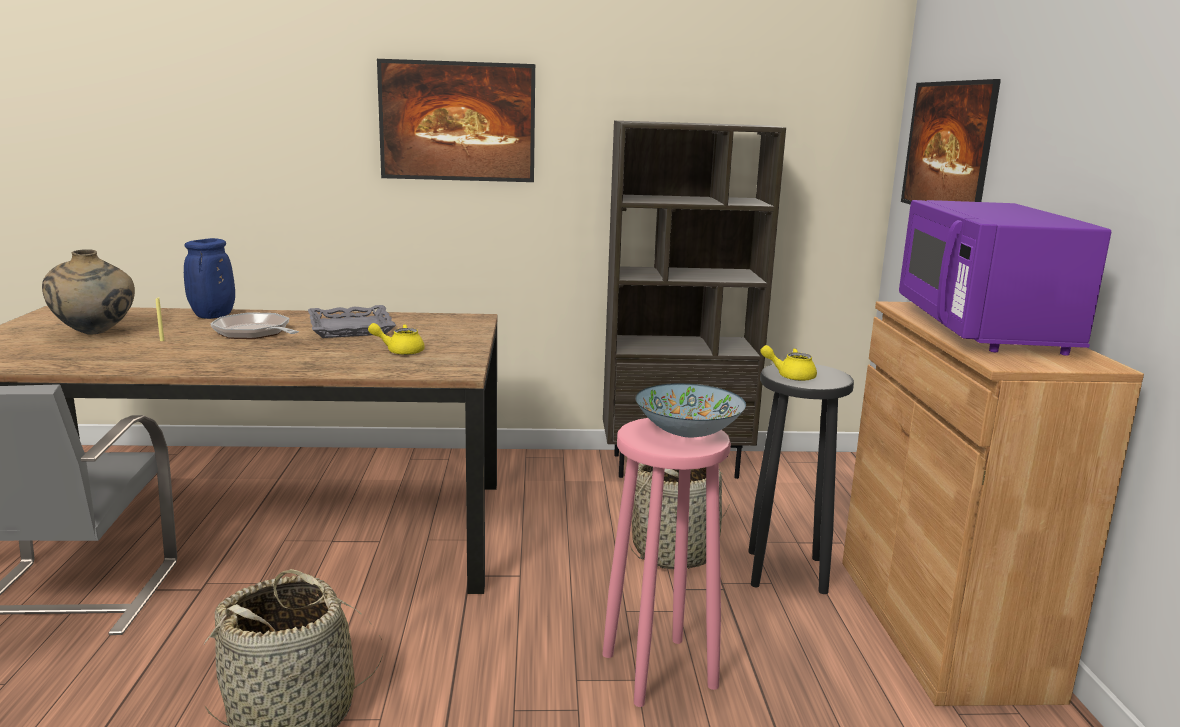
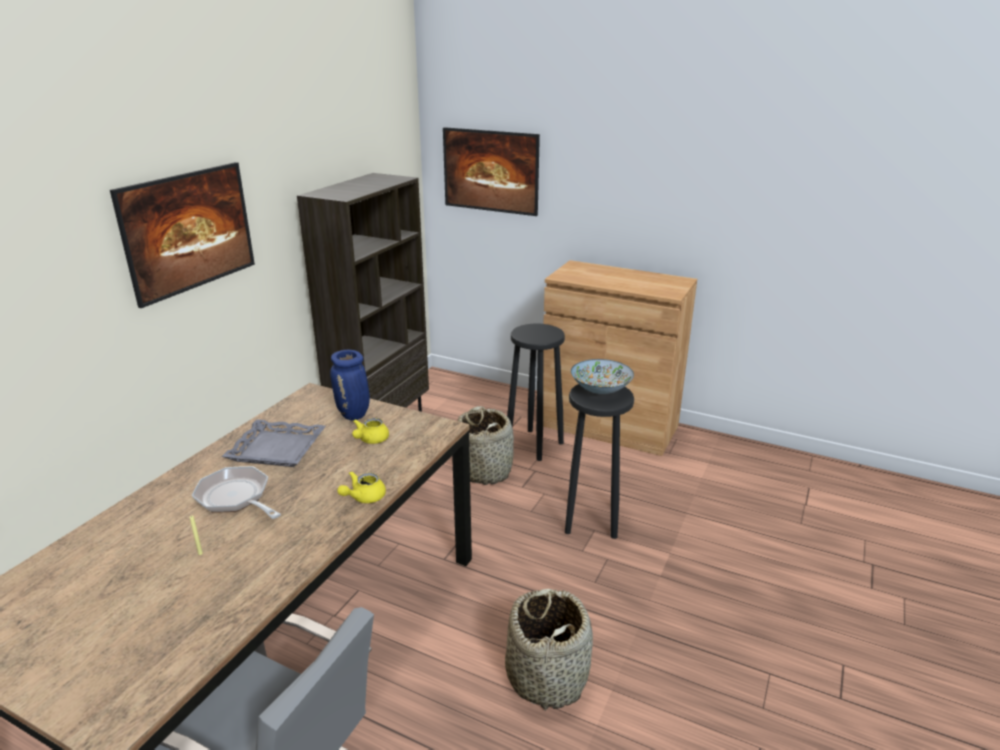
camera: 60 degrees left, 10 degrees up
(95, 334) = (117, 597): beige vase -> none
(212, 316) = (138, 515): blue vase -> blue vase (354, 415)
(255, 333) = (236, 498): frying pan -> frying pan turned 60 degrees clockwise
(659, 671) = (592, 520): pink stool -> black stool
(790, 376) = (537, 337): yellow teapot -> yellow teapot (363, 497)
(981, 328) = (614, 278): purple microwave -> none

